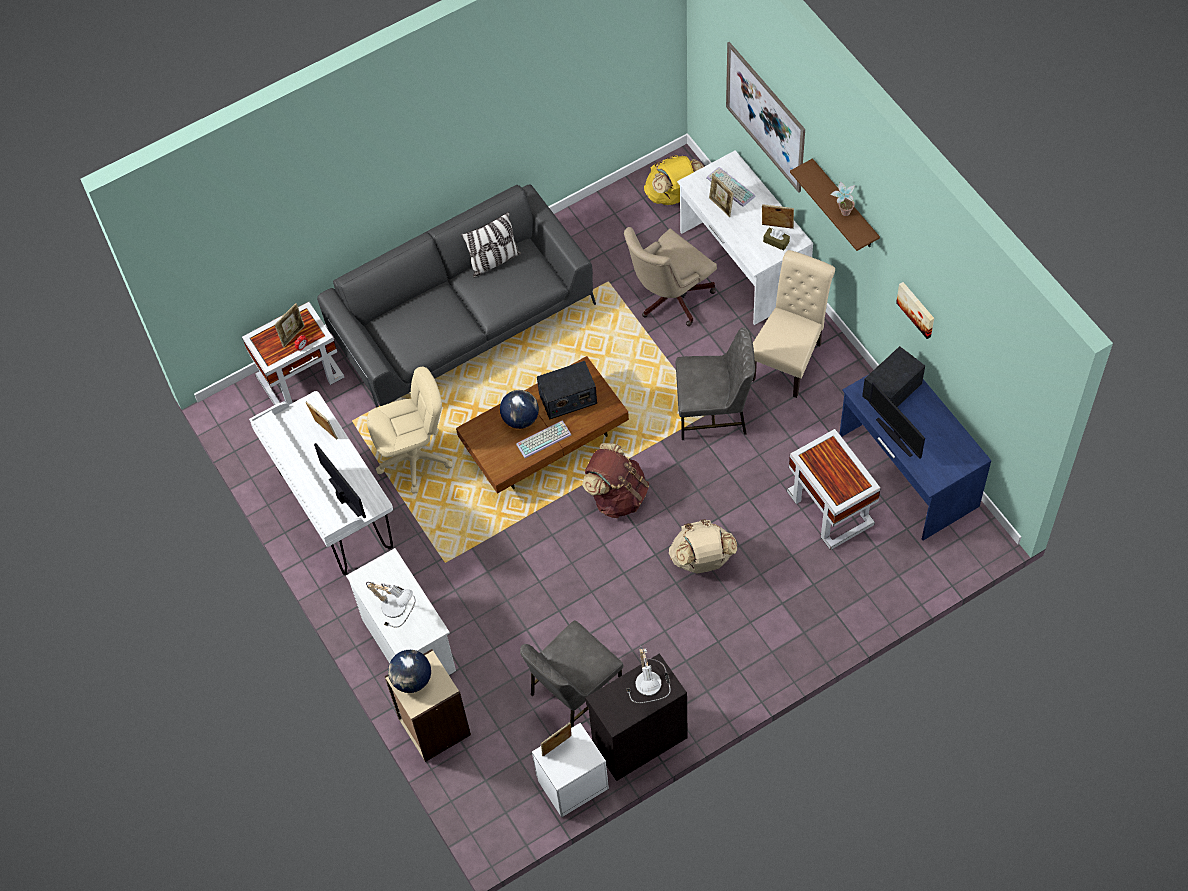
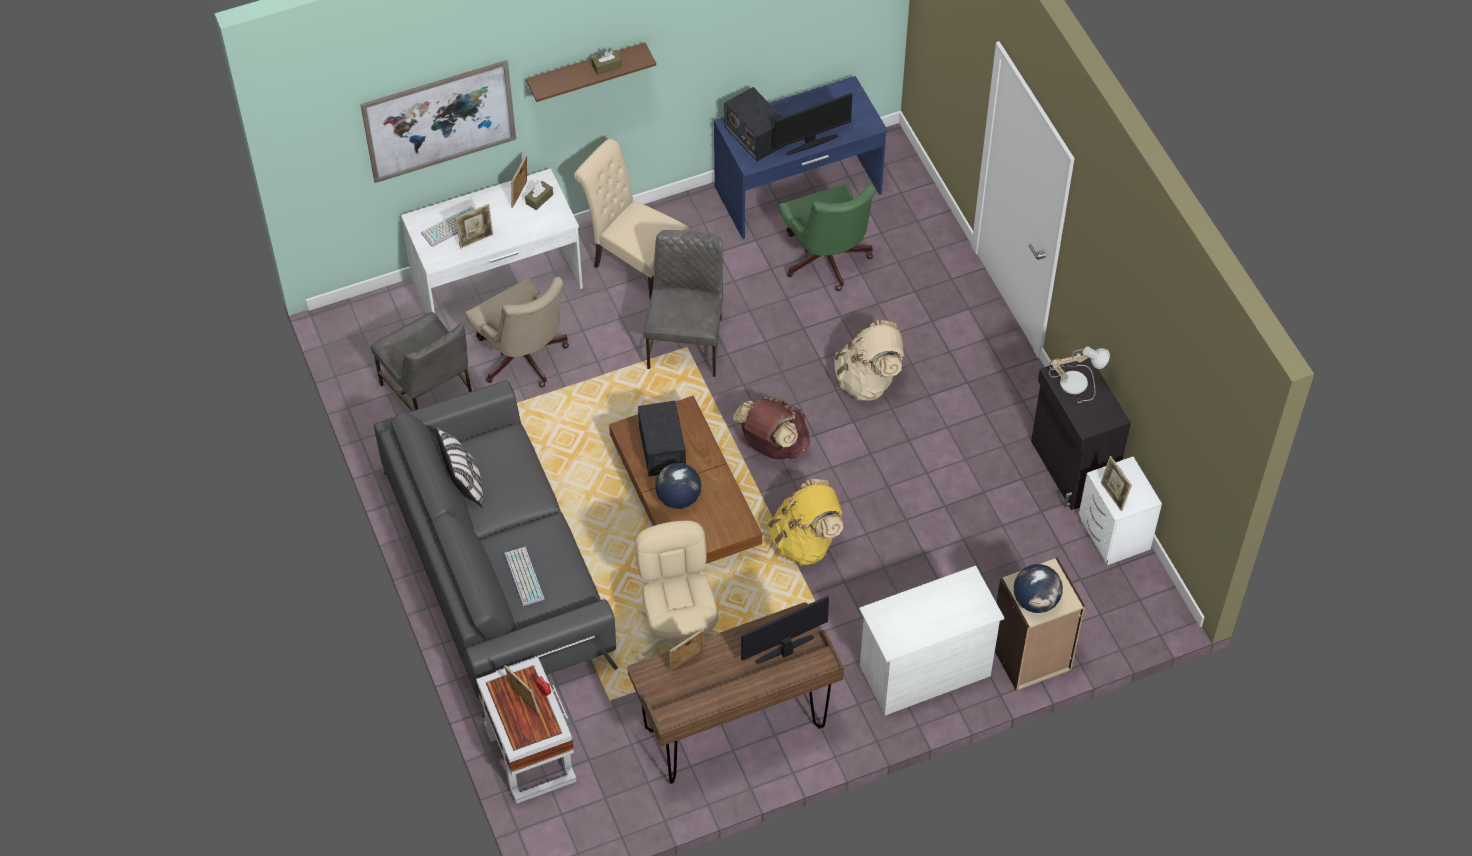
camera: 85 degrees left, 5 degrees down
(336, 512) = (735, 730): white desk -> brown desk
(396, 604) = (933, 613): table lamp -> none
(544, 438) = (710, 479): keyboard -> keyboard (522, 576)
(574, 691) = (1006, 518): grey chair -> grey chair (429, 394)
(674, 195) = (381, 333): yellow backpack -> yellow backpack (805, 541)
(829, 507) = (826, 262): white side table -> green office chair
(842, 213) = (607, 66): potted plant -> brown tissue box
(917, 309) = (714, 54): picture -> none

